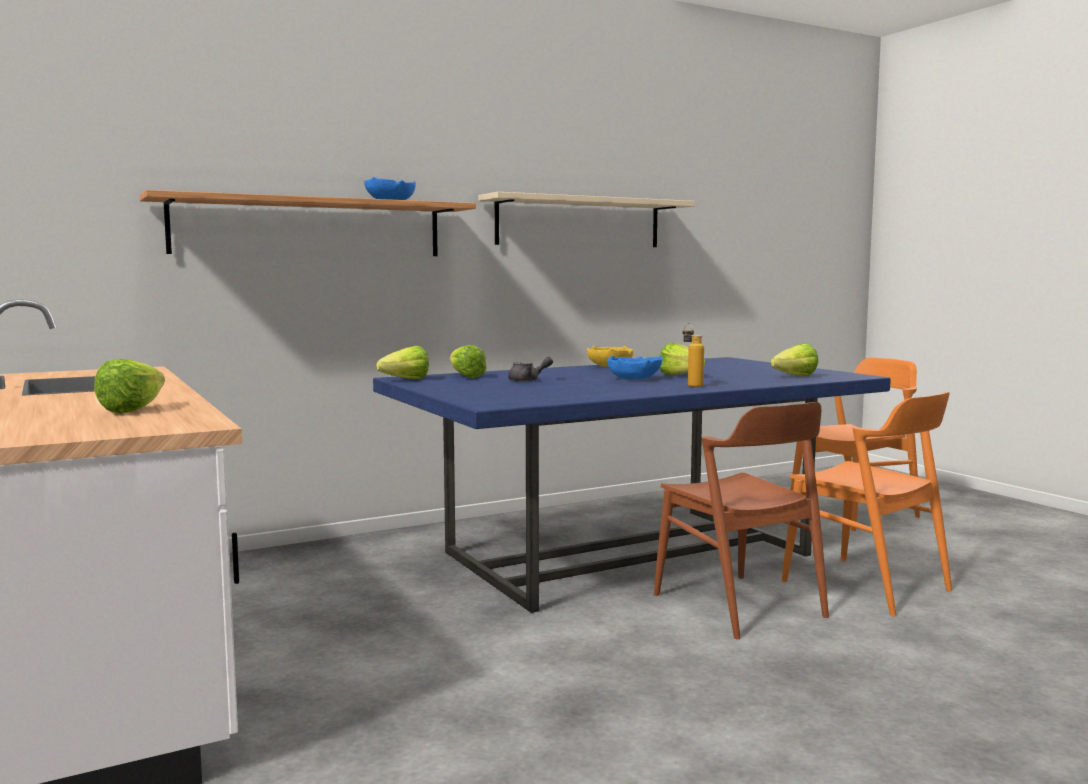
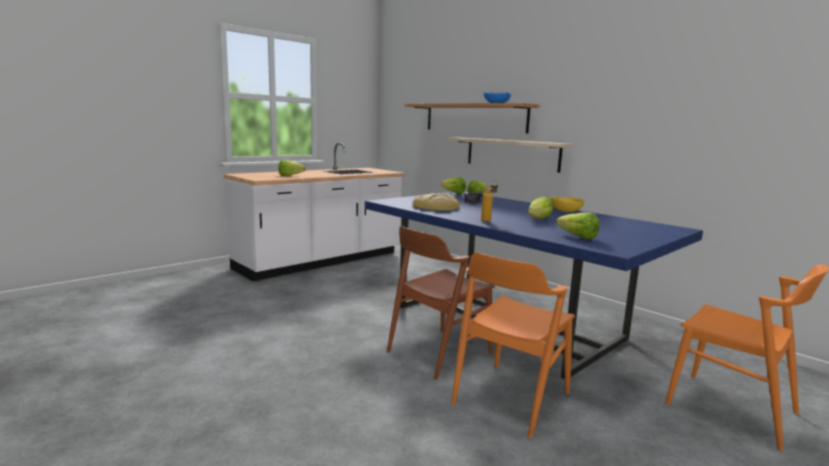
camera: 75 degrees right, 5 degrees up
(571, 391) = (436, 207): none -> bread
(579, 222) = (623, 112): beige shelf -> beige shelf (511, 154)
(634, 378) = (507, 213): blue bowl -> none

